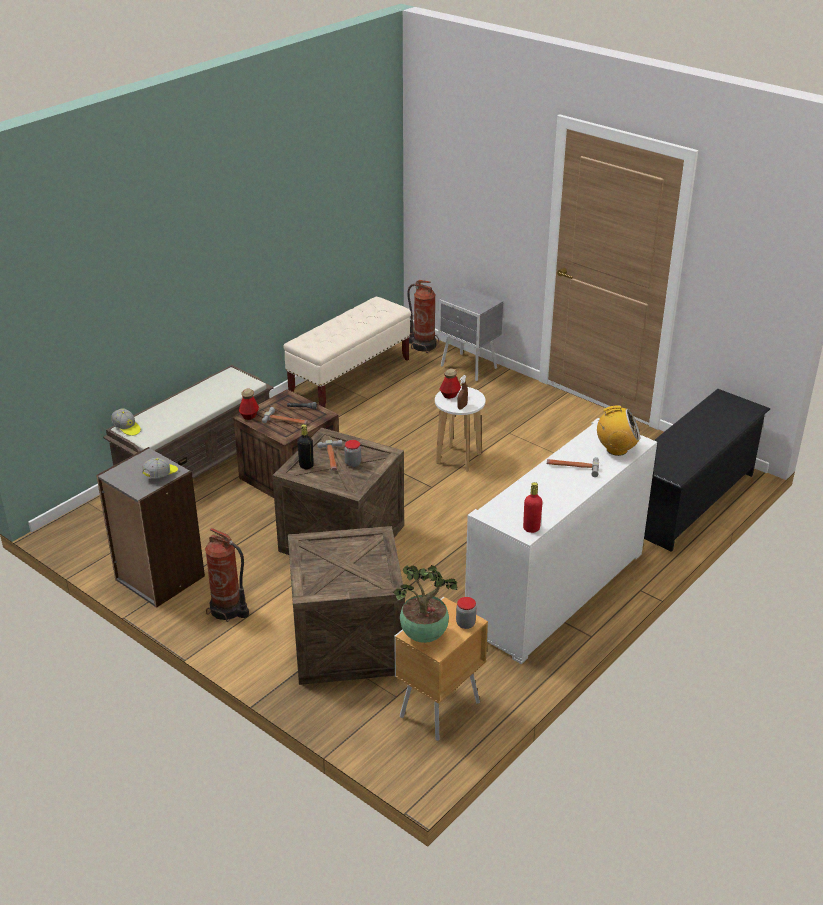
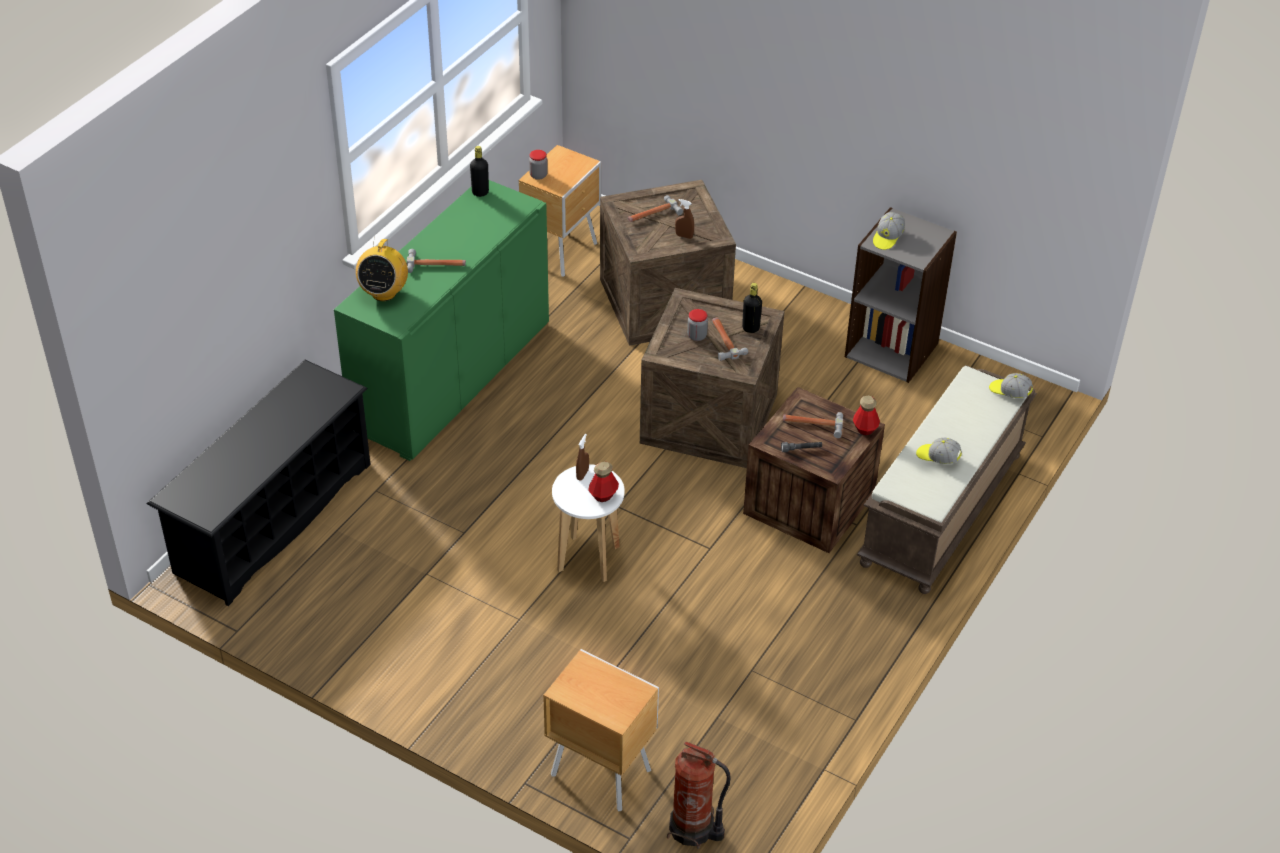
camera: 170 degrees right, 10 degrees up
(209, 396) = (937, 457): none -> cap
(228, 610) = (799, 322): fire extinguisher -> none
(333, 546) = (684, 236): none -> brown spray bottle
(350, 376) = (797, 723): beige bench -> none
(356, 570) = (652, 214): none -> hammer
(425, 636) = (573, 162): potted plant -> none
(469, 368) = (599, 771): grey nightstand -> brown nightstand
(531, 528) = (480, 192): red bottle -> black bottle
(556, 591) = (452, 377): white cabinet -> green cabinet
(616, 449) = (384, 293): radio -> radio turned 75 degrees counterclockwise

